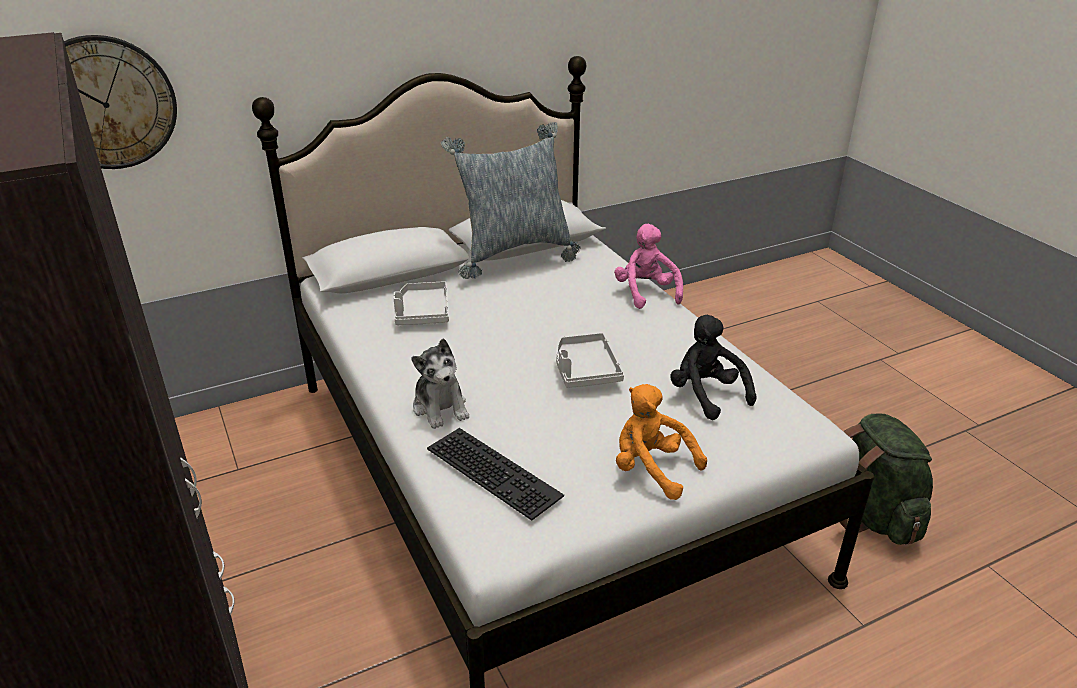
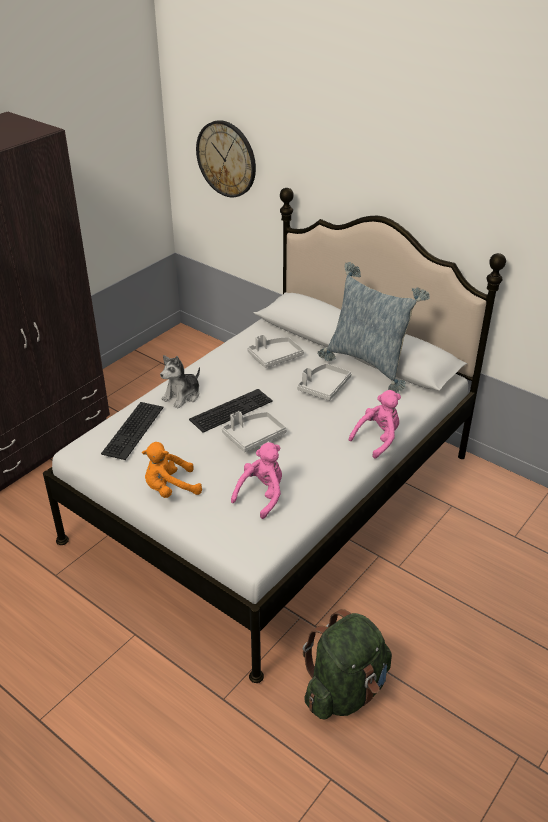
camera: 65 degrees right, 5 degrees up
(513, 372) = (231, 409): none -> keyboard
(521, 297) = (323, 387): none -> grey tray
(651, 469) = (170, 489): orange plush toy -> orange plush toy turned 120 degrees counterclockwise
(706, 395) = (262, 495): black plush toy -> pink plush toy

